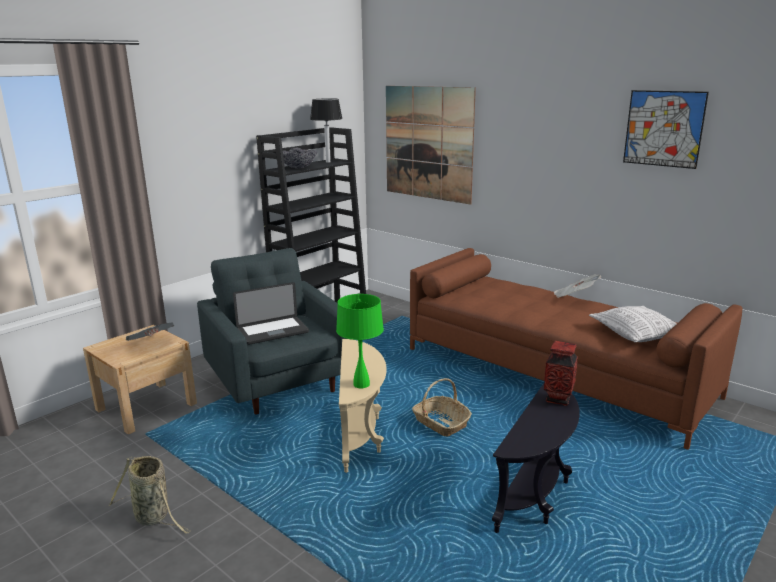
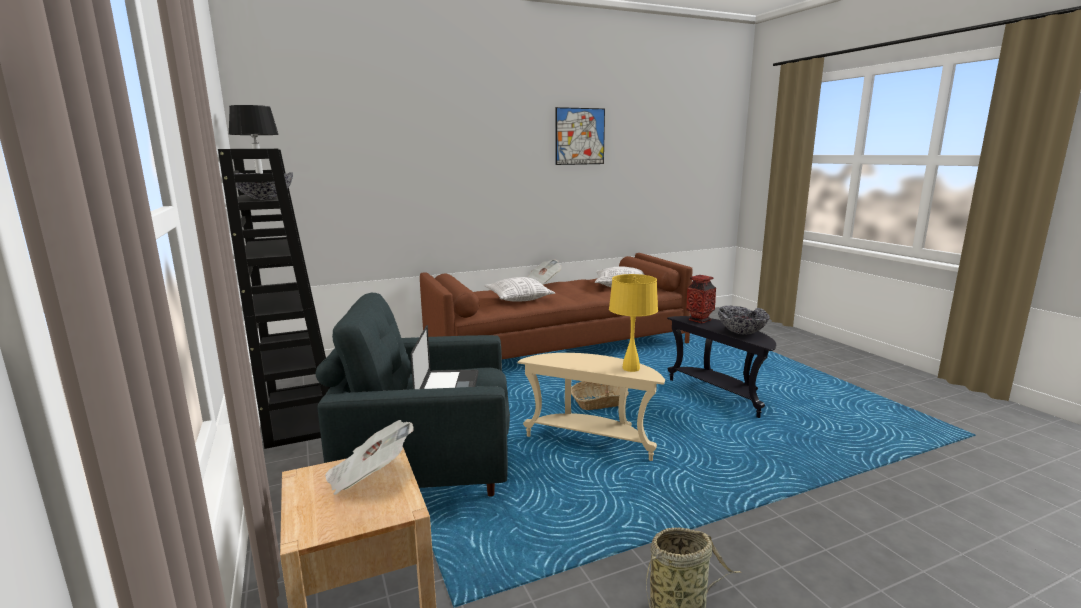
camera: 65 degrees left, 5 degrees down
(361, 384) = (630, 368): green table lamp -> yellow table lamp
(428, 143) = (349, 168): picture -> none
(503, 301) = (518, 299): none -> pillow
(538, 430) = (742, 333): none -> bowl

